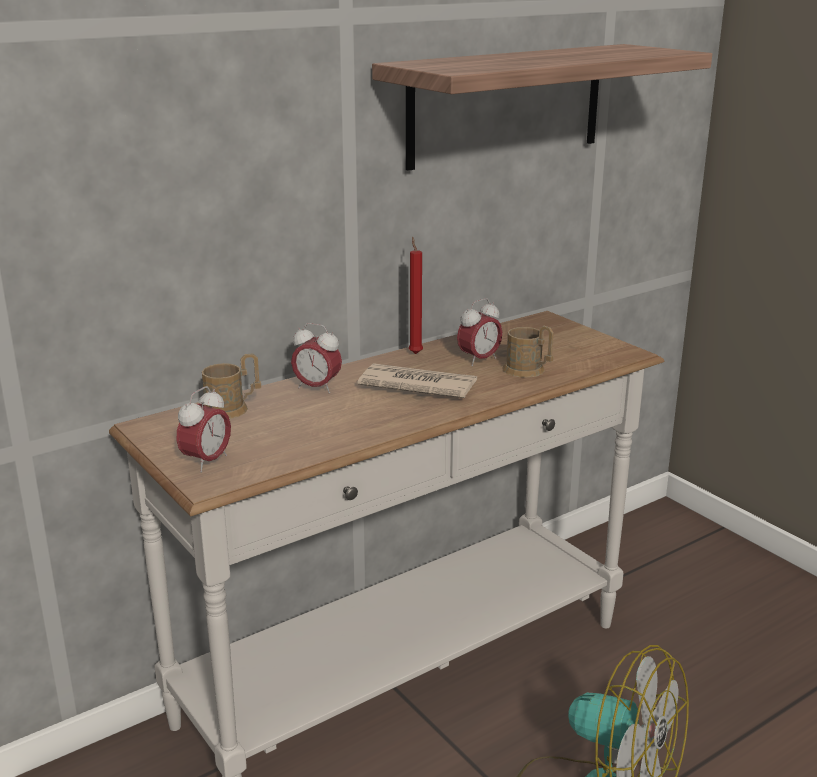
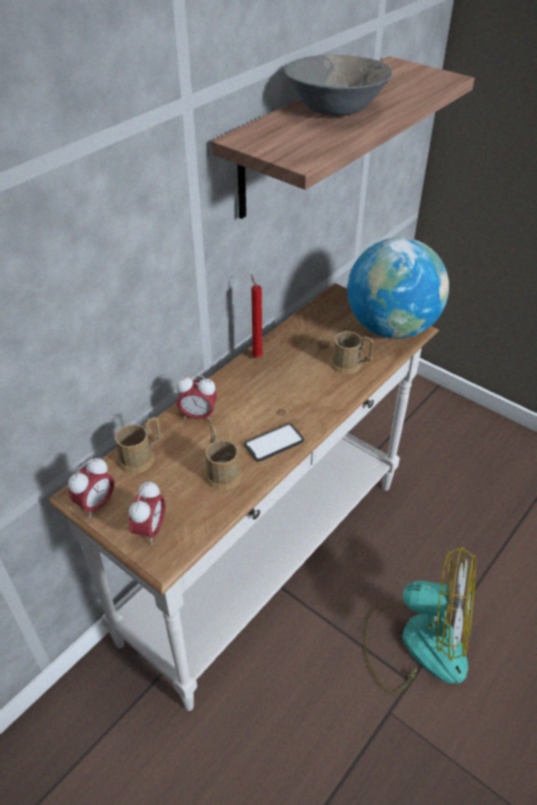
camera: 15 degrees left, 20 degrees up
(318, 430) = (221, 471): none -> brown mug
(395, 417) = (274, 443): none -> phone
(416, 385) = (274, 398): newspaper -> none
(479, 360) = (308, 357): alarm clock -> alarm clock (96, 504)
(526, 57) = (335, 109): none -> grey bowl
(599, 349) = (391, 328): none -> globe

